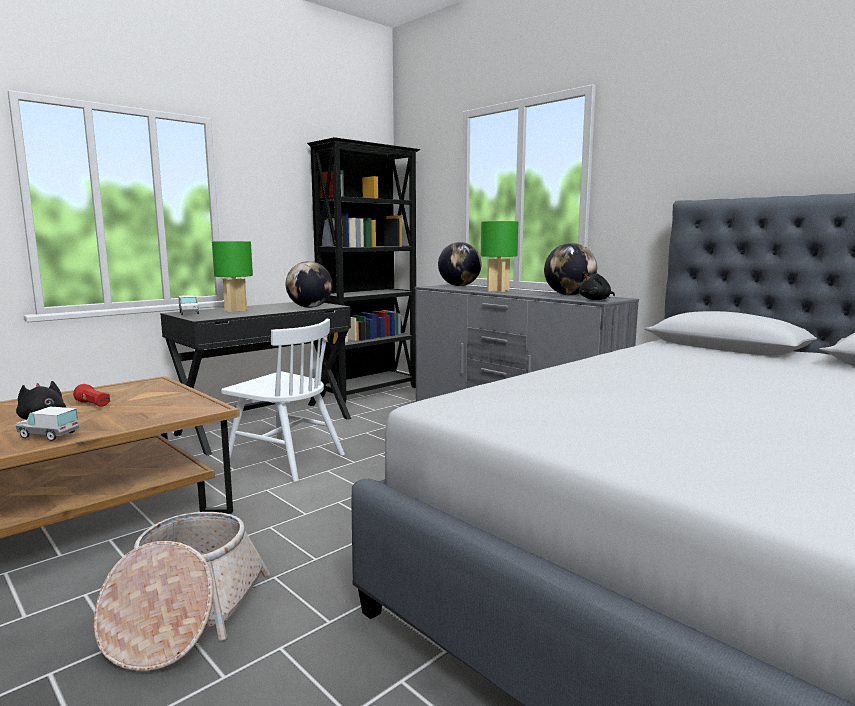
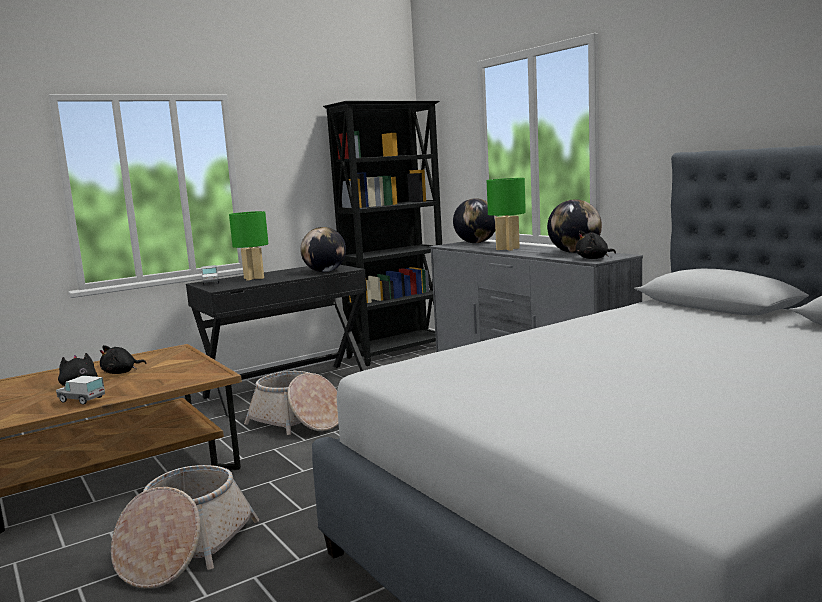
camera: 10 degrees right, 0 degrees up
(93, 405) = (121, 372): red flashlight -> black plush toy
(285, 460) = (297, 422): white chair -> basket

